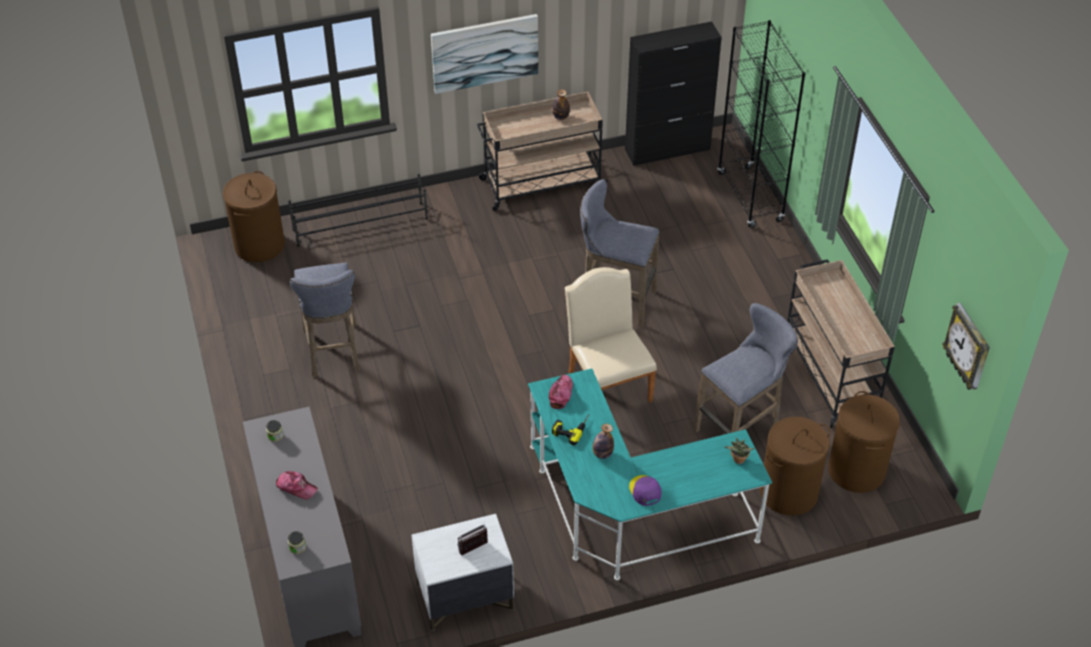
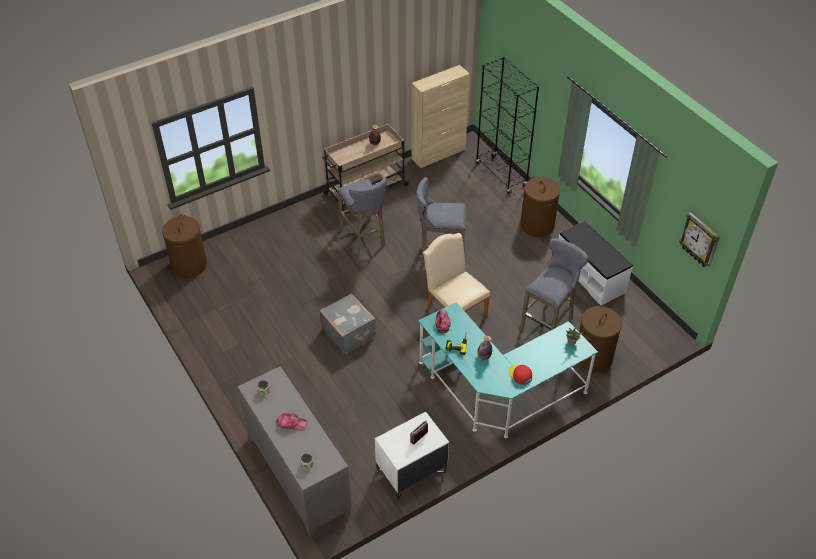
camera: 15 degrees left, 0 degrees up
(333, 353) = (265, 328): grey stool -> grey stool (364, 239)
(361, 224) = (254, 238): black shoe rack -> none
(446, 384) = (349, 333): none -> grey suitcase
(485, 52) = (322, 108): picture -> none
(645, 491) = (520, 375): purple cap -> red cap
(668, 149) = (439, 154): black cabinet -> beige cabinet
(829, 373) = (590, 276): beige cart -> white bench
(857, 470) = (629, 334): brown laundry basket -> brown laundry basket (537, 225)

